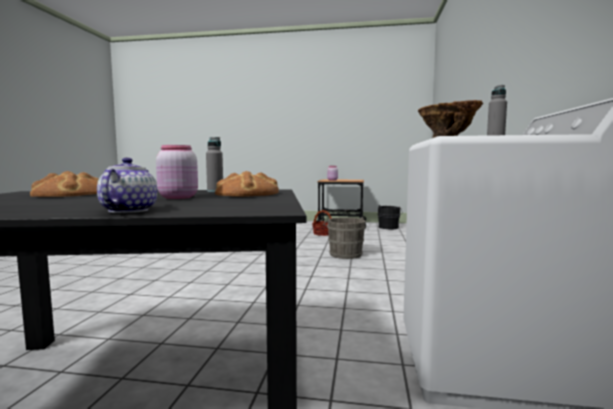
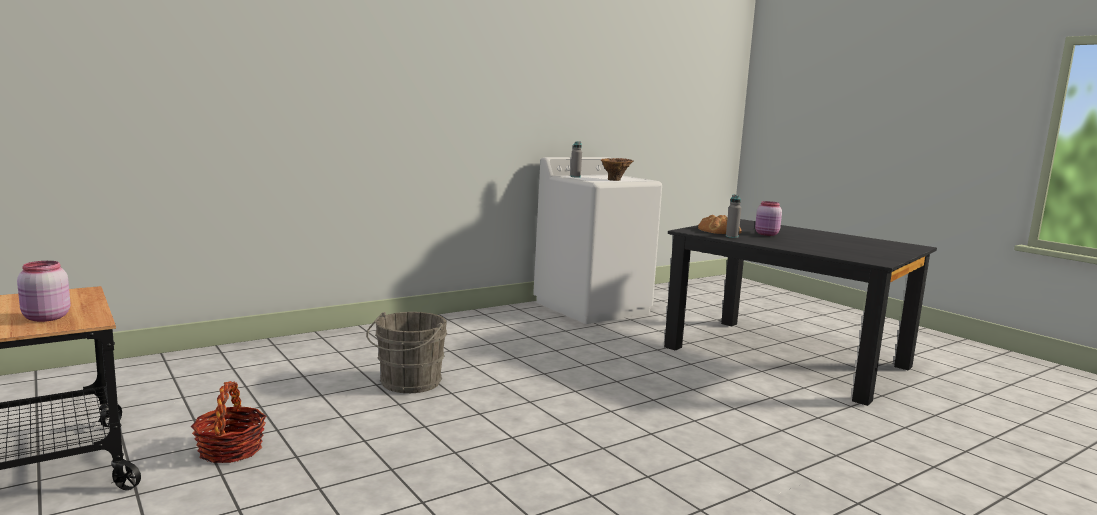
camera: 135 degrees left, 5 degrees up
(69, 194) = (839, 251): bread -> none
(128, 210) = (797, 229): teapot -> none
(389, 227) = (55, 406): black bucket -> none

